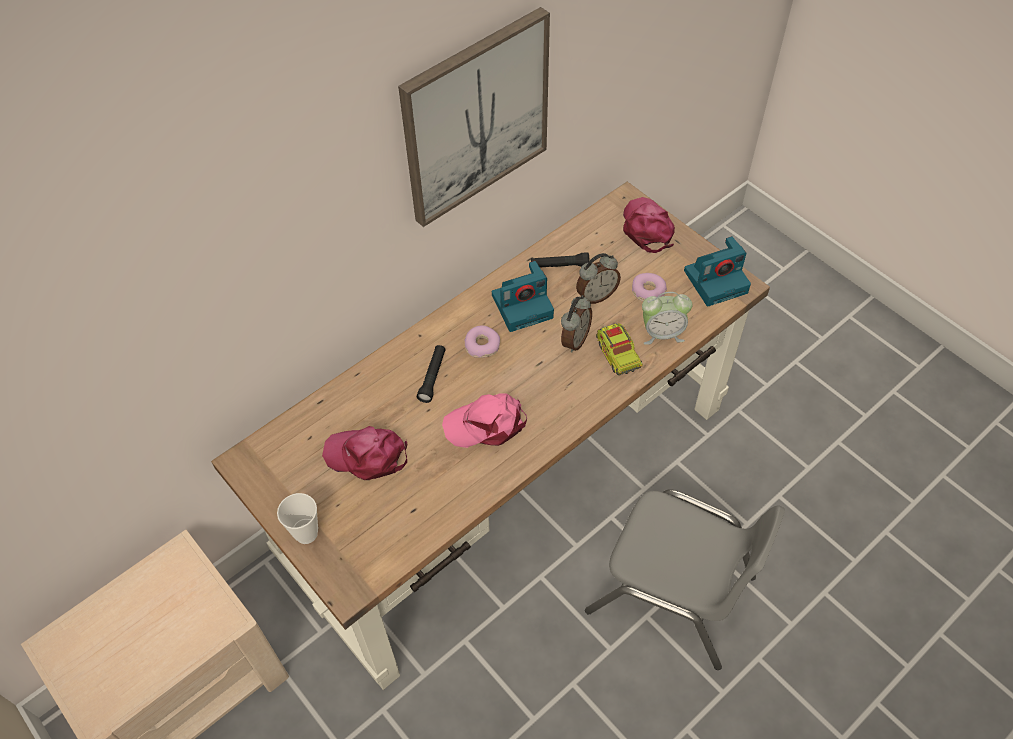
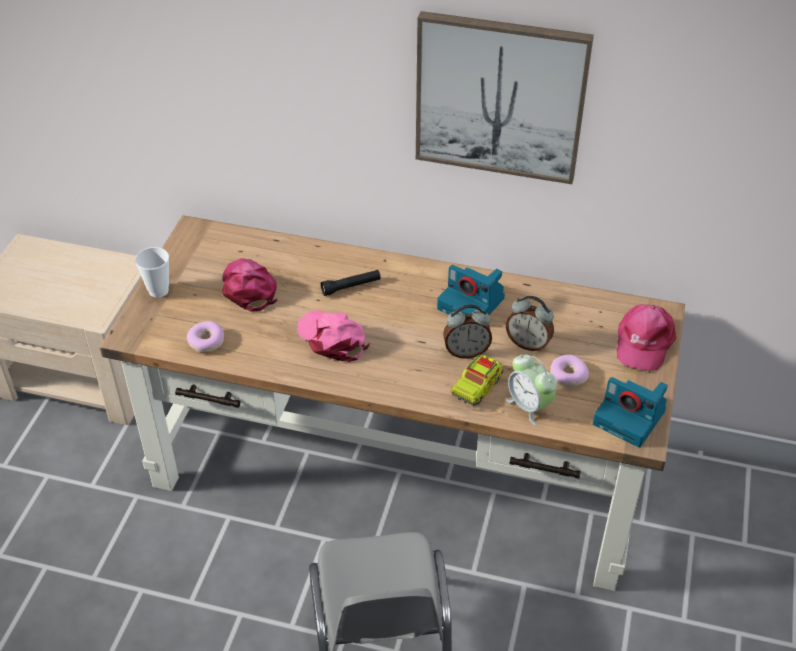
camera: 55 degrees right, 10 degrees down
(482, 345) = (408, 299): donut -> donut (207, 341)
(559, 266) = (538, 305): black flashlight -> none
(647, 228) = (643, 342): pink cap -> pink cap turned 150 degrees clockwise

